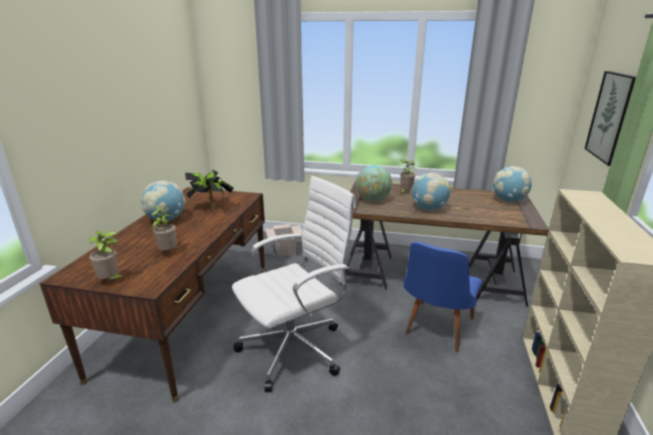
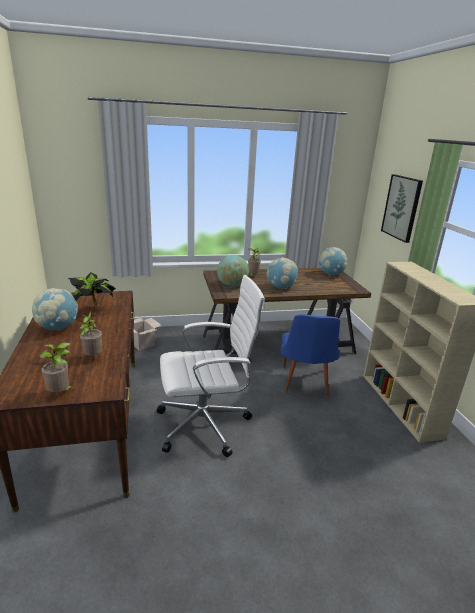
camera: 25 degrees left, 0 degrees up
(295, 348) = (206, 424): white office chair -> white office chair turned 45 degrees clockwise

